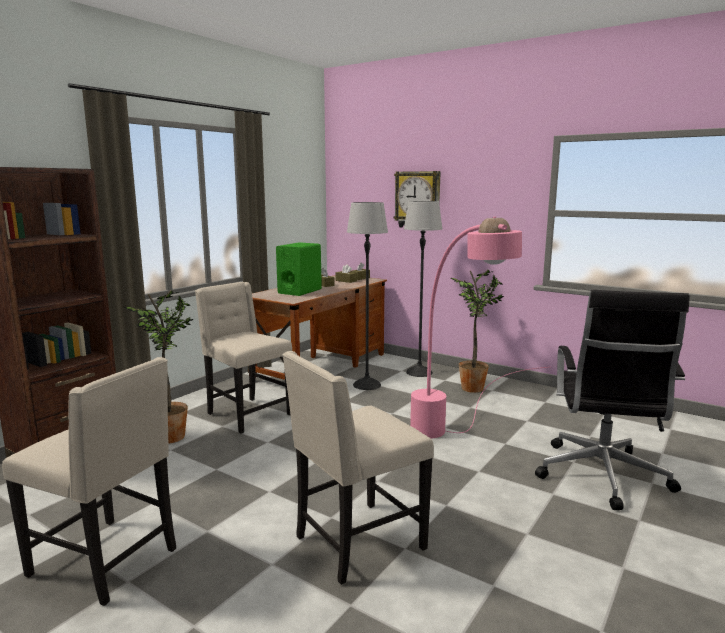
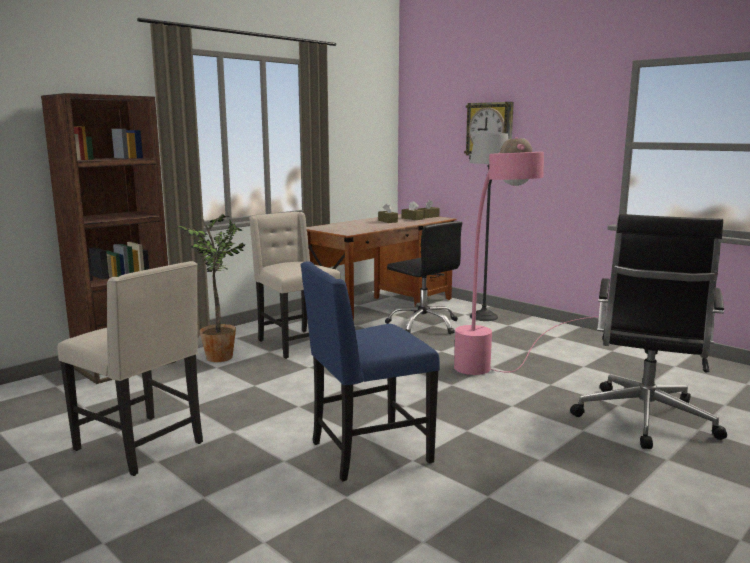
camera: 10 degrees right, 0 degrees up
(300, 291) = (359, 226): green speaker -> none
(357, 543) = (368, 452): beige chair -> blue chair
(366, 385) = (423, 325): floor lamp -> black office chair
(472, 387) = (536, 333): potted plant -> none

